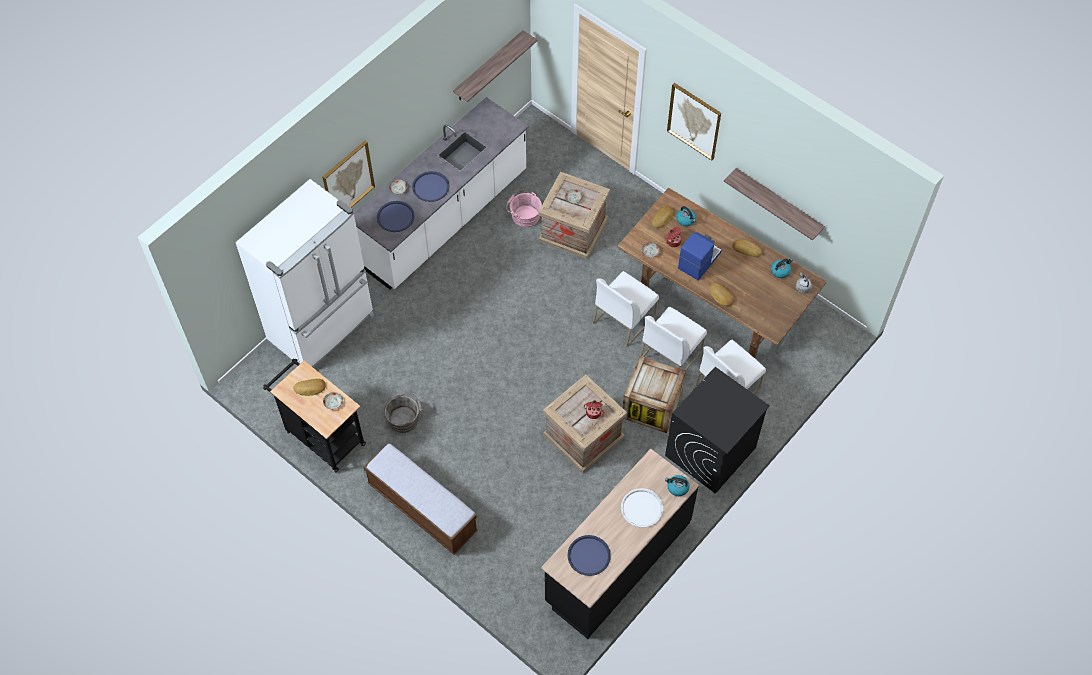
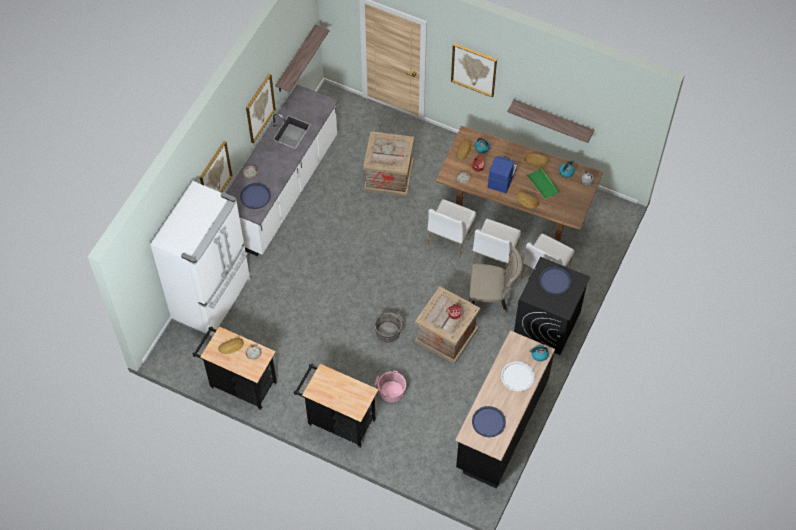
camera: 15 degrees left, 0 degrees up
(405, 418) = (302, 355): grey bucket -> grey bucket (389, 330)
(422, 508) = (338, 421): bench -> black cart
(426, 113) = (259, 108): none -> picture
(430, 187) = (275, 166): blue tray -> blue tray (555, 281)
(524, 215) = (346, 172): pink bucket -> pink bucket (390, 391)
(651, 405) = (491, 299): crate -> beige chair
(746, 279) = (542, 184): none -> green tray

